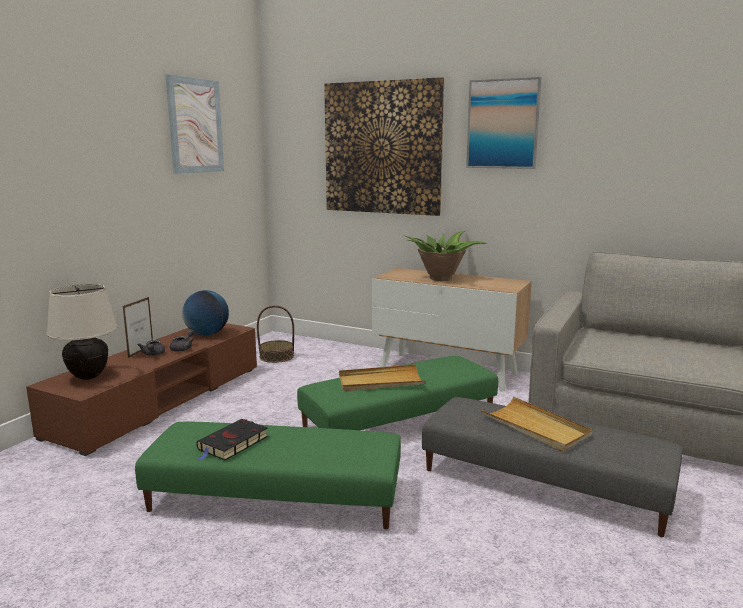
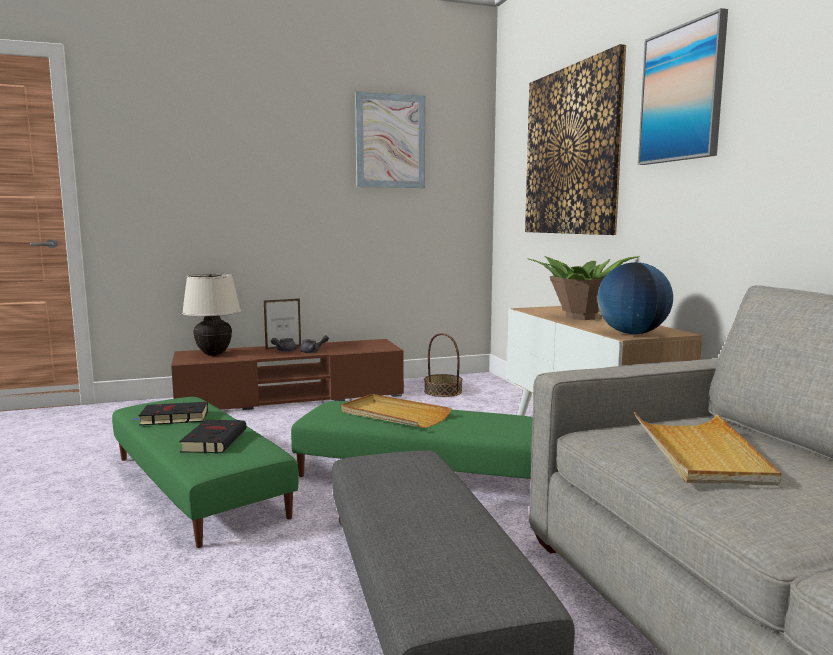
camera: 45 degrees right, 5 degrees down
(207, 334) = (356, 347): globe -> globe (632, 333)
(323, 444) = (215, 440): none -> black book
(535, 427) = (418, 503): beige tray -> beige tray (700, 453)

